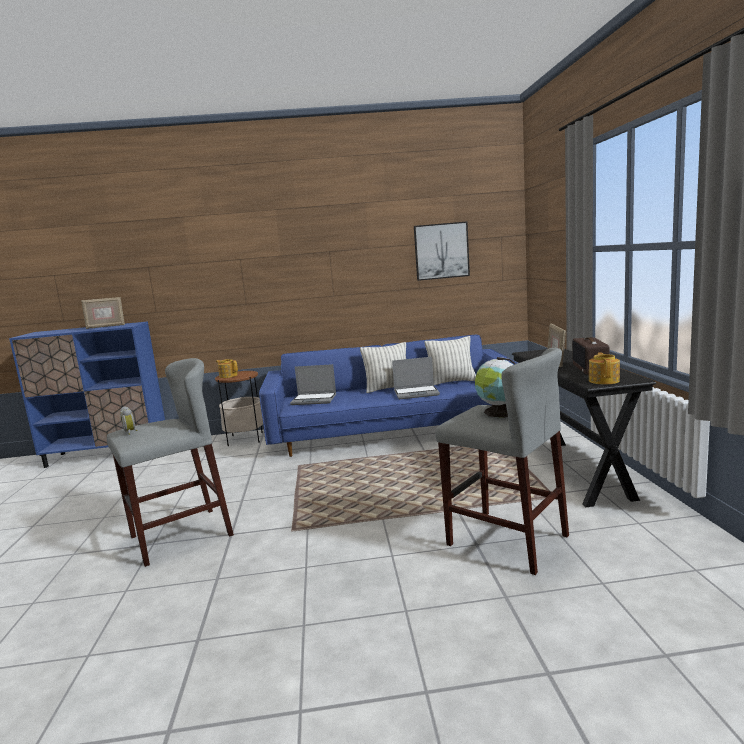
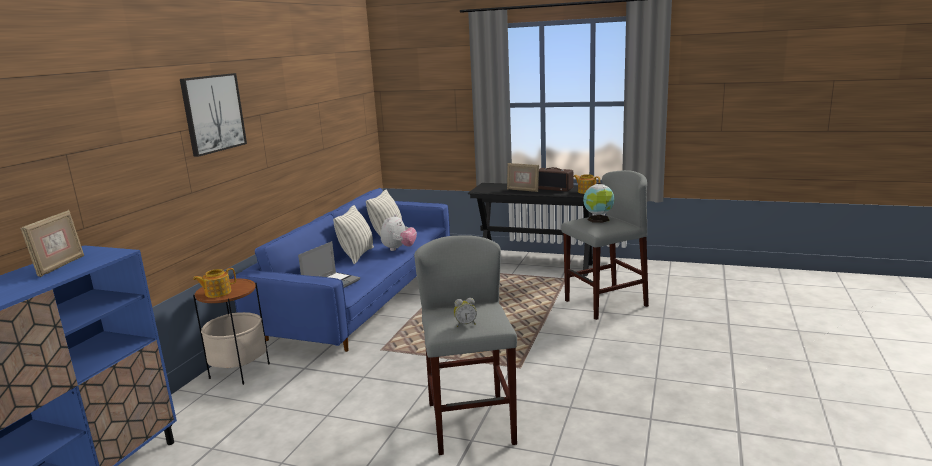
camera: 65 degrees left, 5 degrees up
(417, 393) = (399, 249): laptop -> plush toy
(441, 251) = (334, 109): picture -> picture (213, 113)

